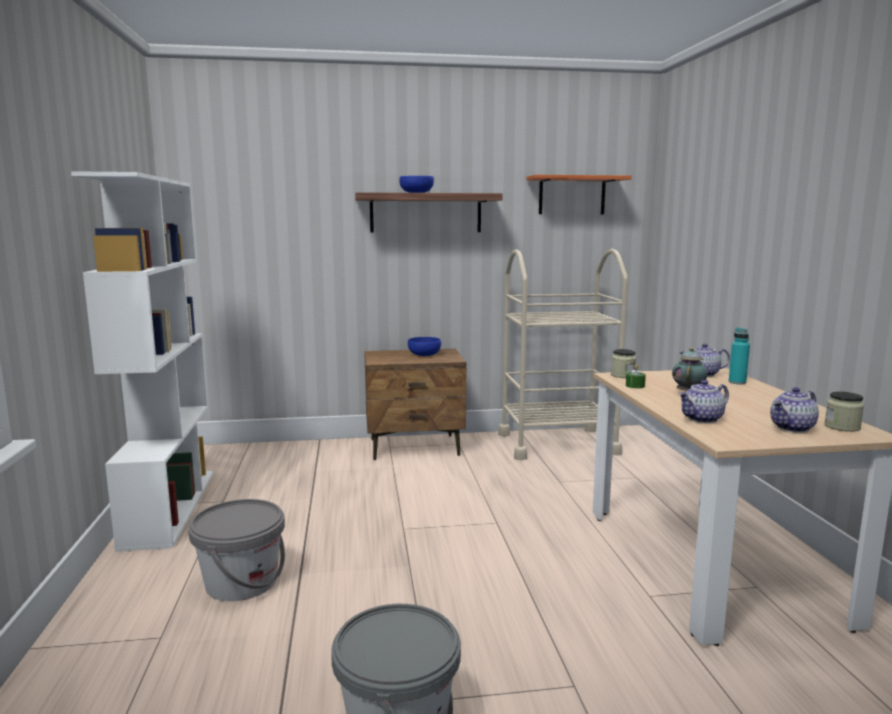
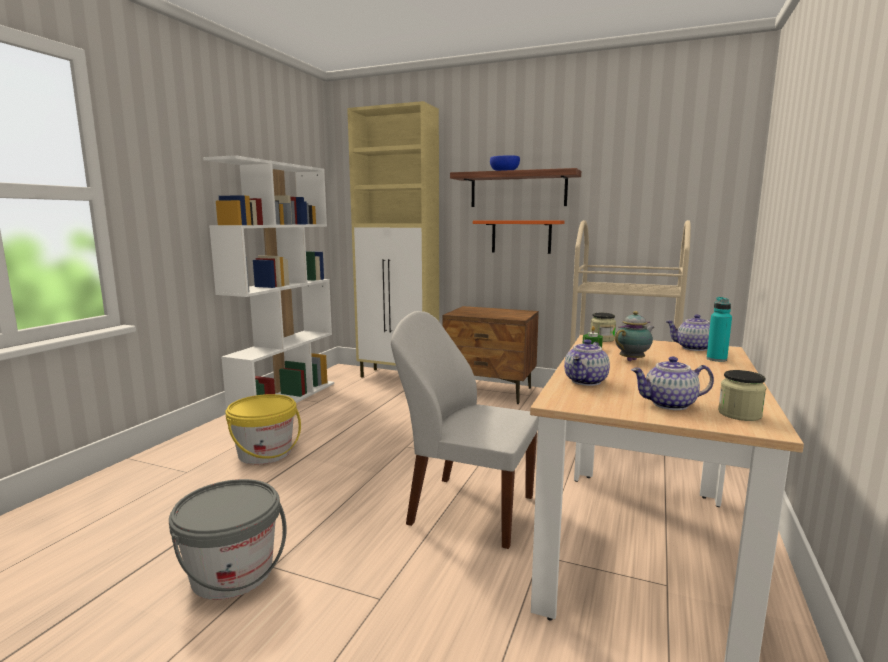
camera: 30 degrees right, 0 degrees up
(242, 582) = (265, 453): grey bucket -> yellow bucket
(289, 449) = (399, 377): none -> beige cabinet
(424, 354) = (502, 312): blue bowl -> none
(544, 575) = (468, 509): none -> white chair
(572, 195) = (662, 169): orange shelf -> orange shelf (521, 236)
(702, 419) = (586, 381): teapot -> teapot turned 60 degrees counterclockwise

